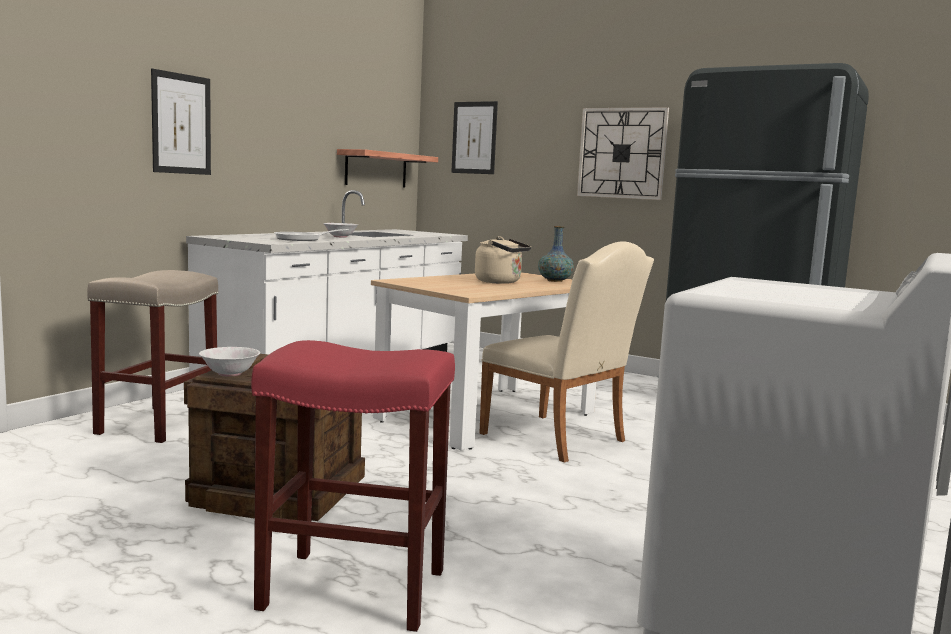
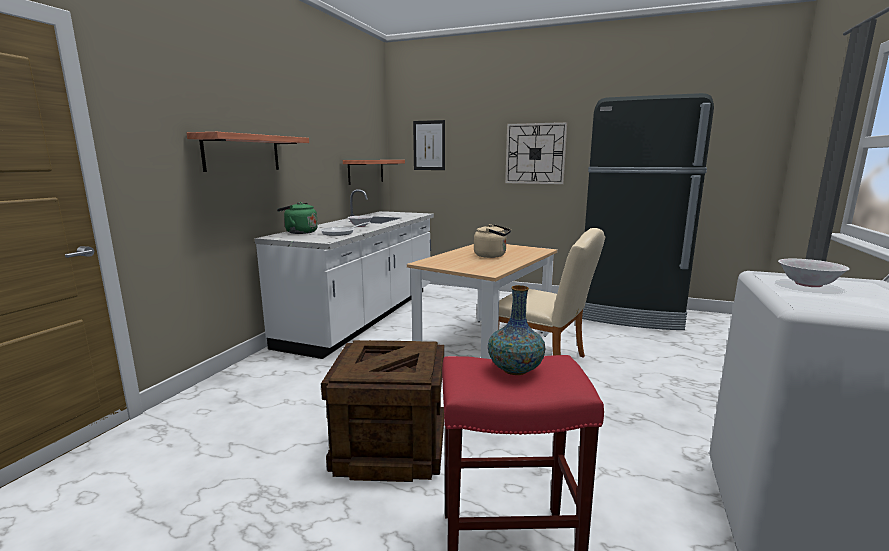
camera: 10 degrees left, 5 degrees up
(159, 423) = (261, 386): beige stool -> none
(181, 124) = (242, 153): picture -> shelf
(229, 373) = (354, 370): white bowl -> white bowl (808, 284)
(250, 235) = (299, 232): none -> green kettle
(554, 280) = (521, 249): vase -> vase (515, 370)

